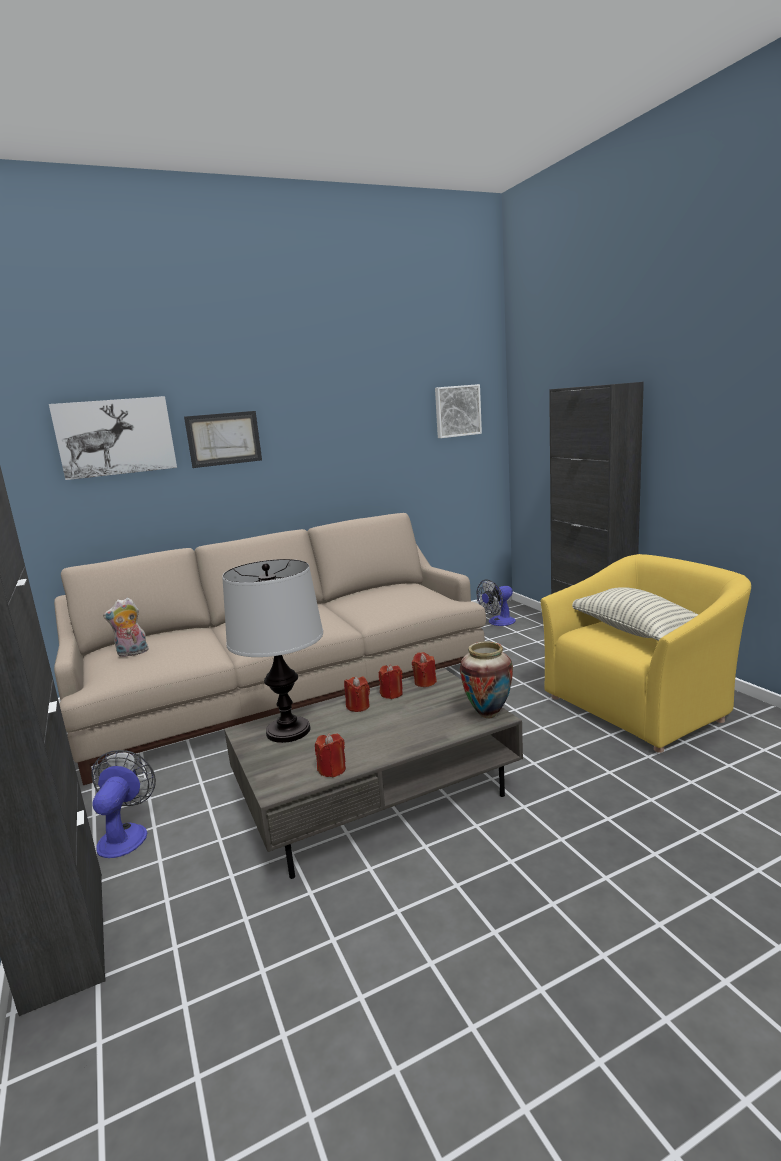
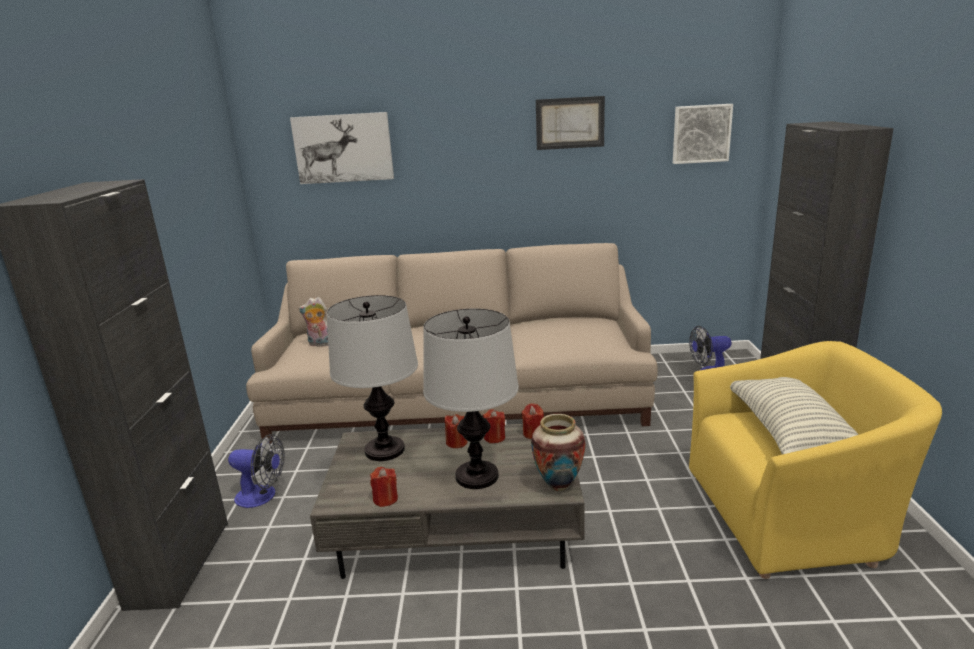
camera: 25 degrees right, 5 degrees up
(125, 834) = (262, 496): fan -> fan turned 75 degrees clockwise
(224, 439) = (439, 154): picture -> picture (570, 123)
(405, 726) = (477, 476): none -> table lamp

